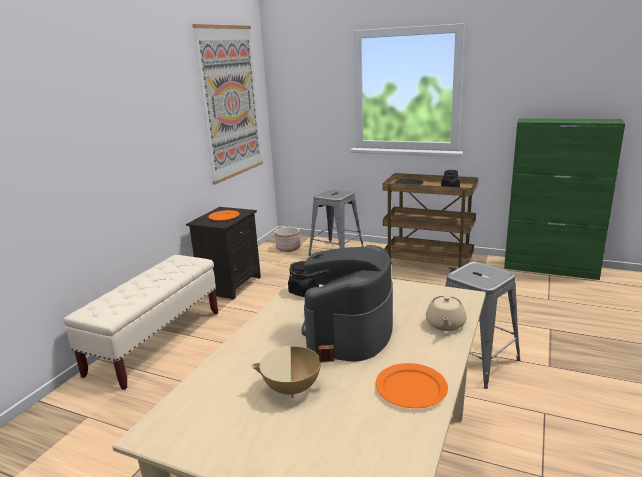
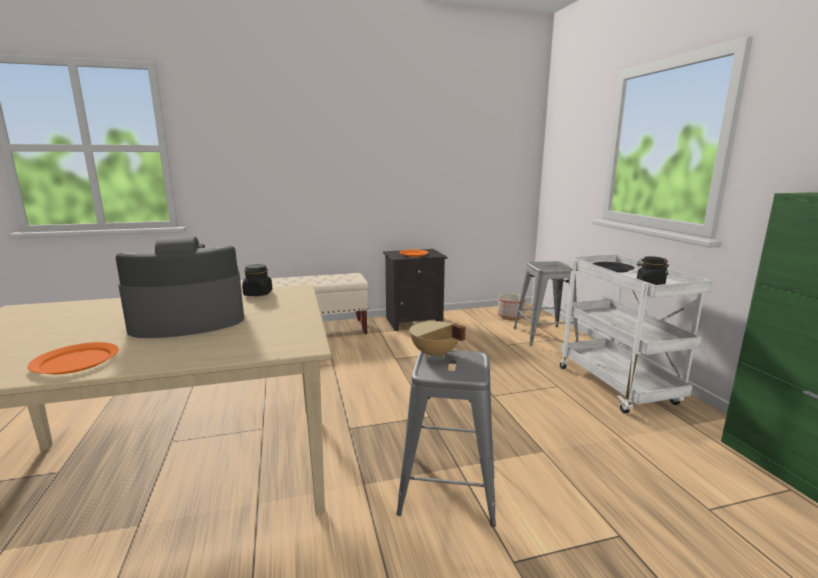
camera: 50 degrees right, 5 degrees down
(231, 103) = (477, 153): picture -> none
(292, 389) = (74, 326): beige cooking pot -> beige cooking pot (434, 354)
(428, 264) = (618, 386): brown cart -> white cart
(445, 324) = (222, 350): beige teapot -> none

